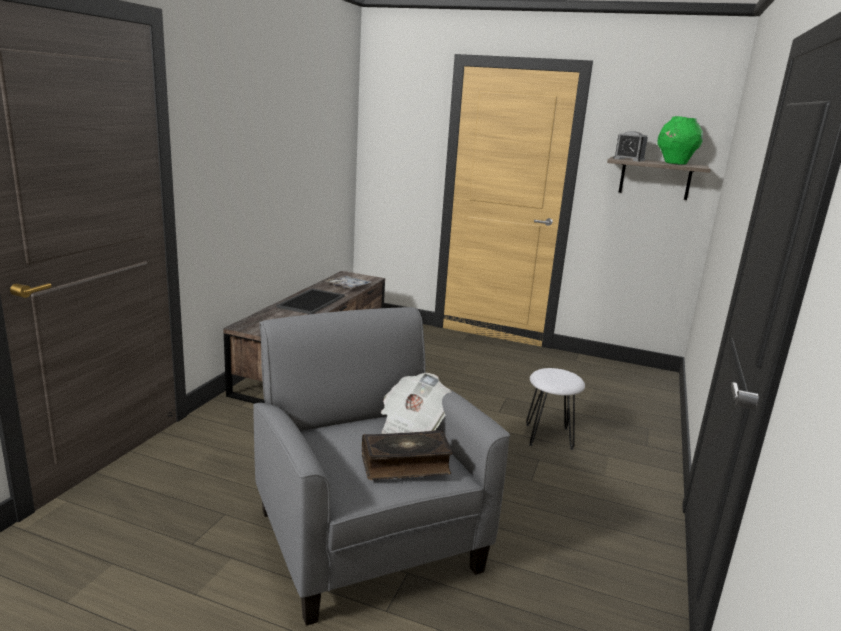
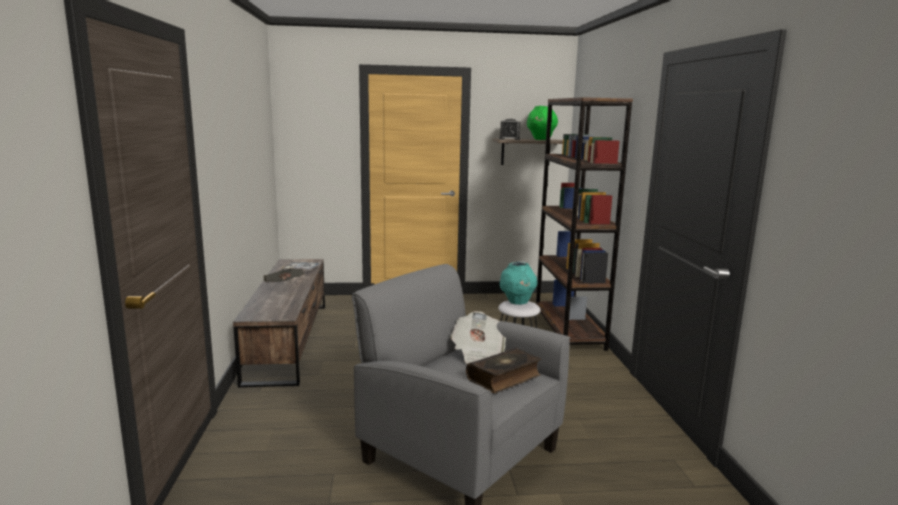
camera: 25 degrees left, 5 degrees down
(311, 301) = (284, 287): tray -> newspaper
(558, 373) = (517, 302): none -> turquoise vase
(647, 424) = (568, 329): none -> brown bookcase

